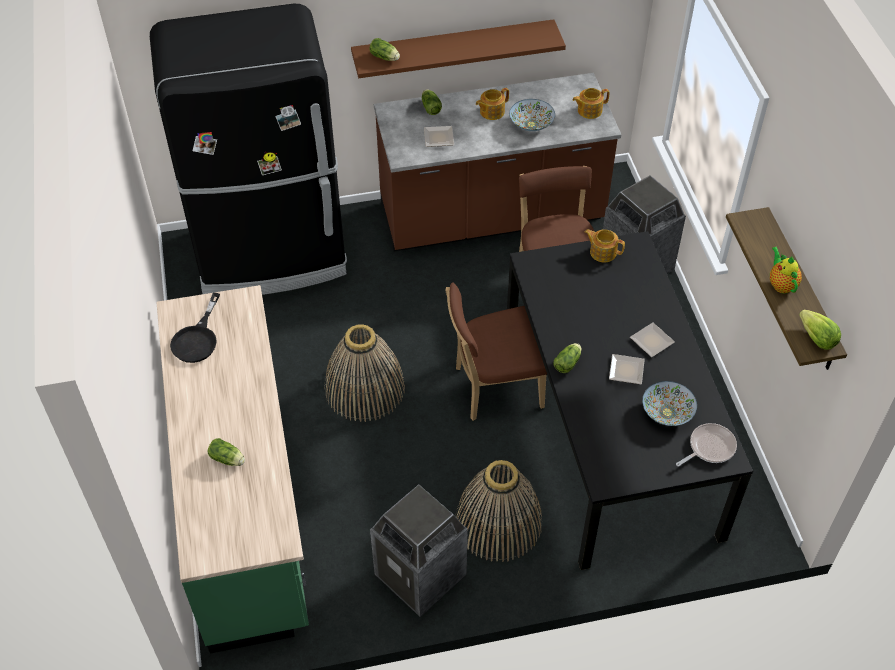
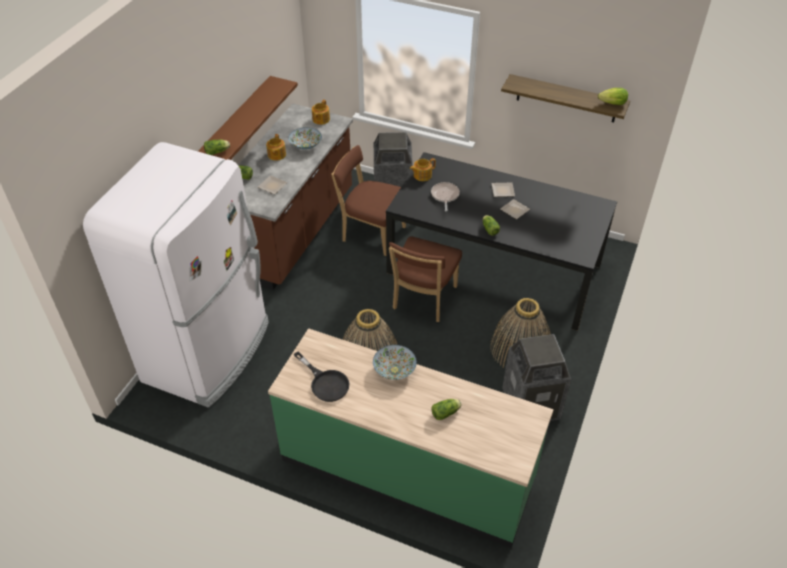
camera: 55 degrees left, 5 degrees down
(271, 254) = (209, 351): black fridge -> white fridge
(667, 412) = (556, 210): bowl -> bowl (394, 370)
(709, 447) = (590, 208): frying pan -> frying pan (445, 196)
(781, 284) = (567, 96): teapot -> none

